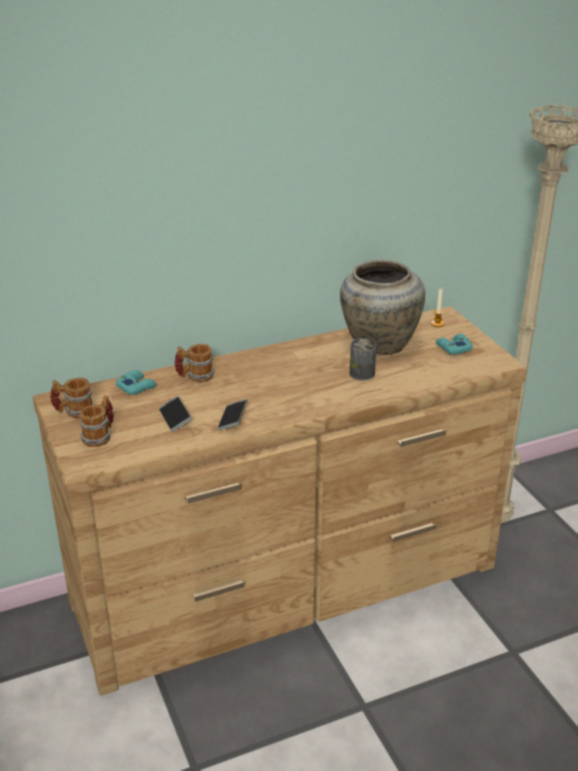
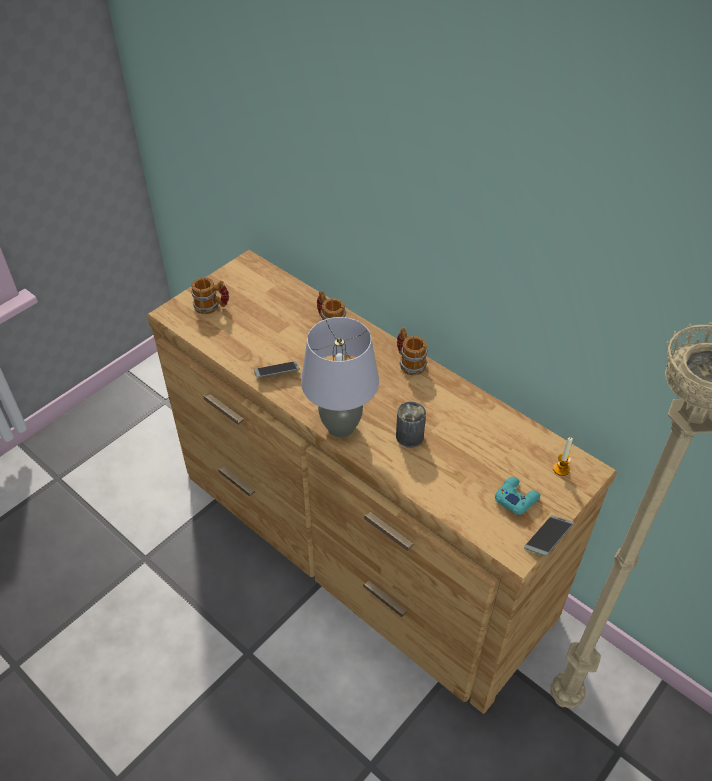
camera: 65 degrees right, 15 degrees up
(74, 411) = (237, 279): mug -> mug (409, 362)
(136, 387) = (292, 297): turquoise game controller -> none
(175, 418) = (259, 337): phone -> phone (547, 538)
(327, 402) = (340, 427): none -> grey table lamp
(378, 343) = (480, 431): beige vase -> none

